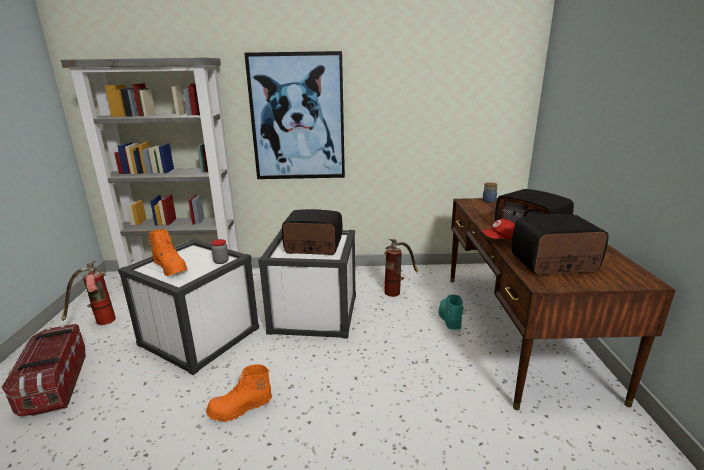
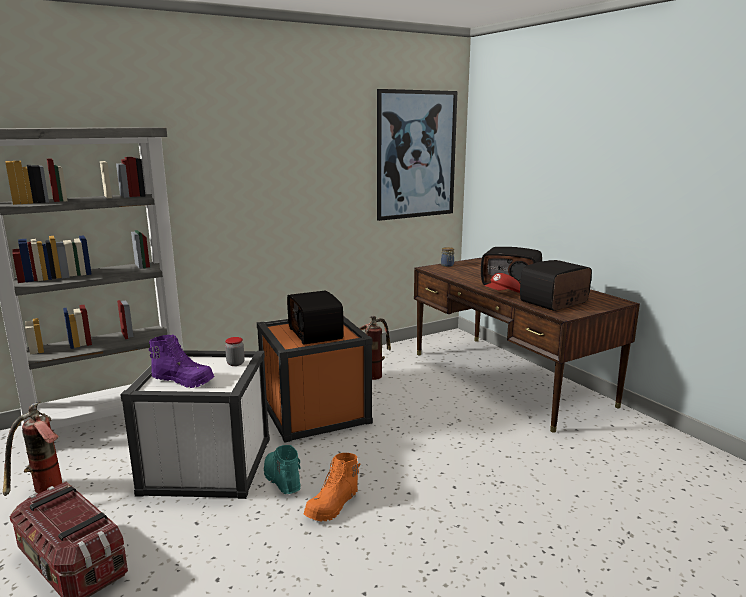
camera: 30 degrees left, 5 degrees down
(170, 268) = (184, 380): orange boot -> purple boot
(297, 118) = (243, 194): picture -> picture (416, 155)
(313, 247) = (316, 333): radio -> radio turned 90 degrees counterclockwise
(314, 313) = (315, 412): white storage box -> orange storage box
(449, 319) = (446, 385): turquoise boot -> turquoise boot (281, 480)

